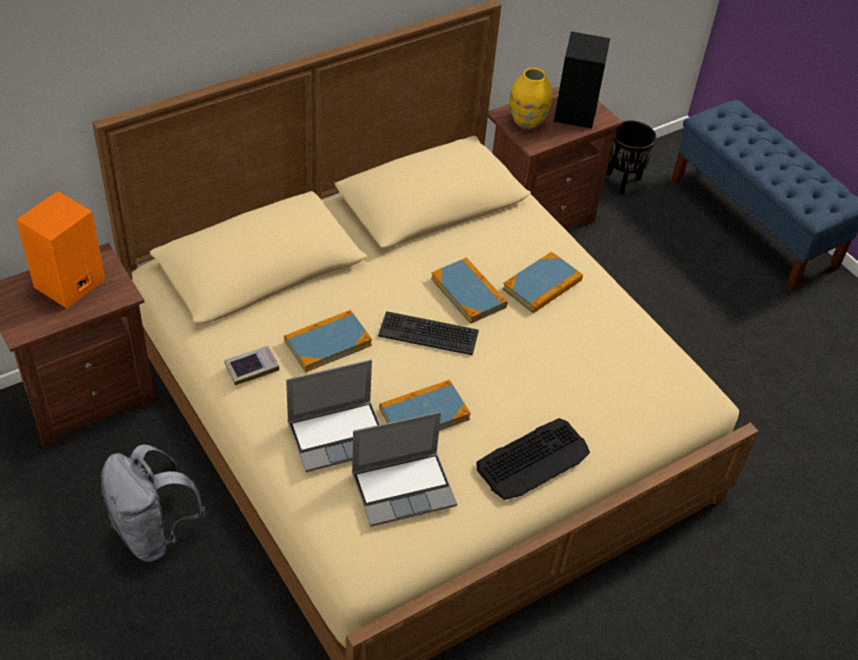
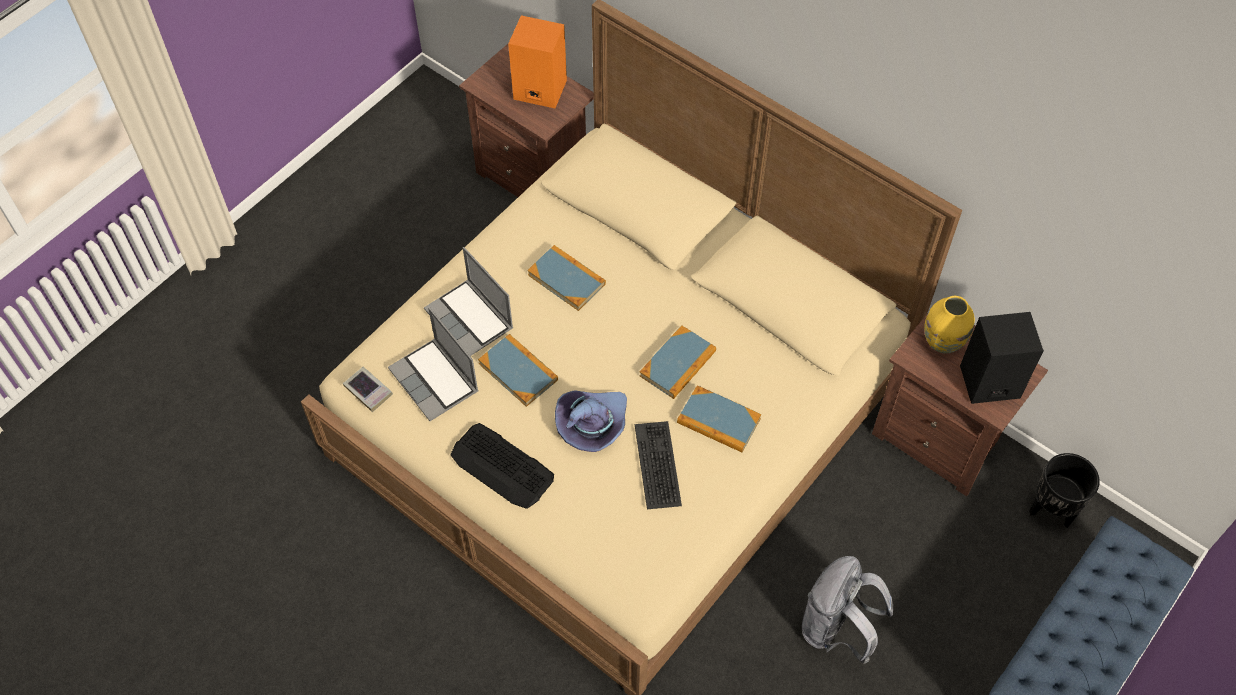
camera: 75 degrees right, 10 degrees up
(154, 533) = (426, 272): grey backpack -> grey backpack (837, 629)
(252, 368) = (517, 238): book -> book (368, 391)
(428, 333) = (612, 348): keyboard -> keyboard (658, 465)
(511, 374) = (592, 424): none -> purple hat

